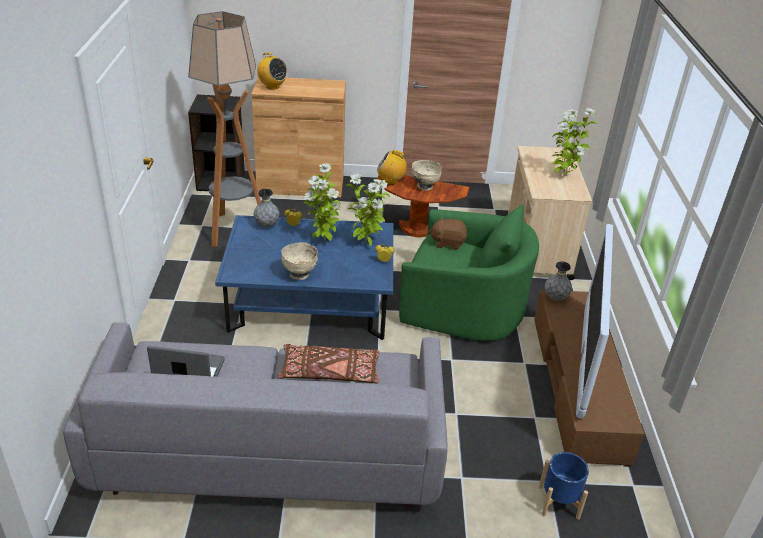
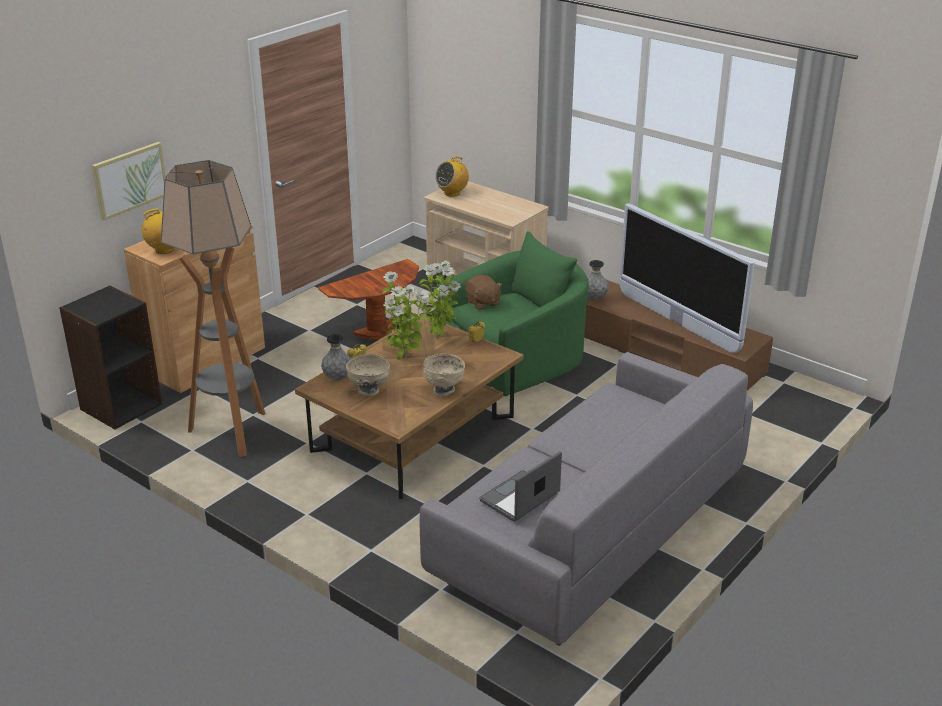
camera: 50 degrees left, 5 degrees down
(272, 27) = (129, 180): none -> picture
(310, 302) = (413, 434): blue coffee table -> brown coffee table
(330, 372) = (596, 427): brown pillow -> none
(390, 181) = (343, 289): radio -> radio (452, 193)
(424, 187) = (378, 278): beige bowl -> beige bowl (369, 391)
(448, 242) = (482, 303): brown plush toy -> brown plush toy turned 75 degrees counterclockwise
(559, 502) = (772, 419): blue planter -> none
(563, 177) = (499, 201): potted plant -> none

